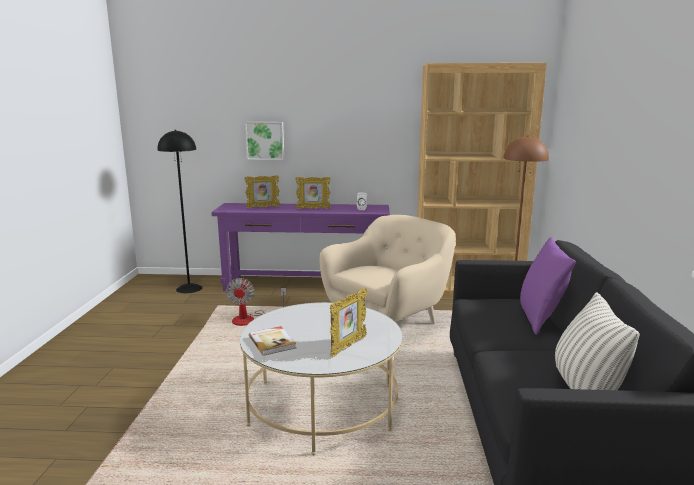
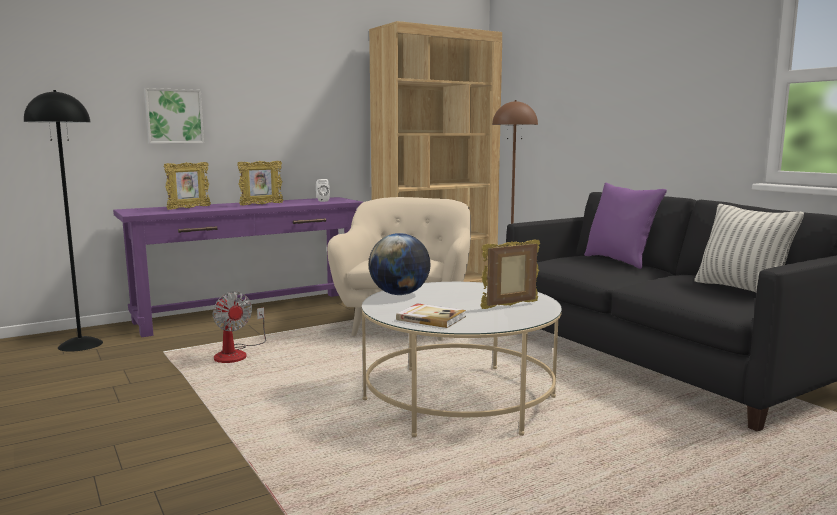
camera: 35 degrees left, 5 degrees down
(301, 311) = (399, 294): none -> globe
(348, 346) = (510, 306): picture frame -> picture frame turned 120 degrees counterclockwise

